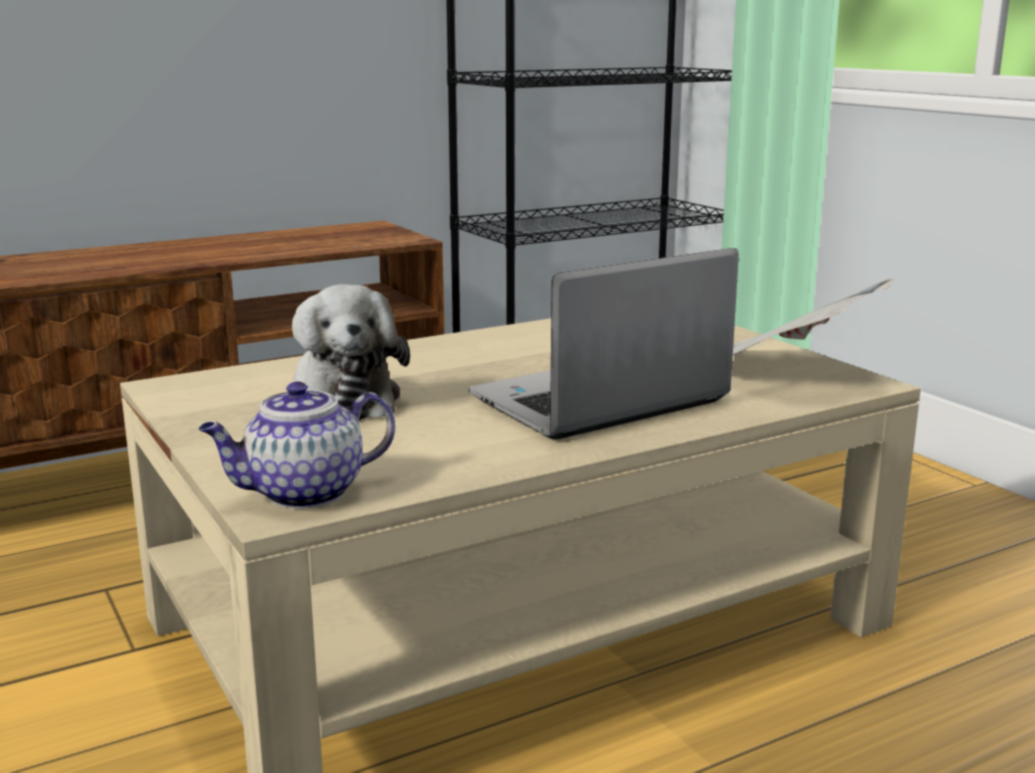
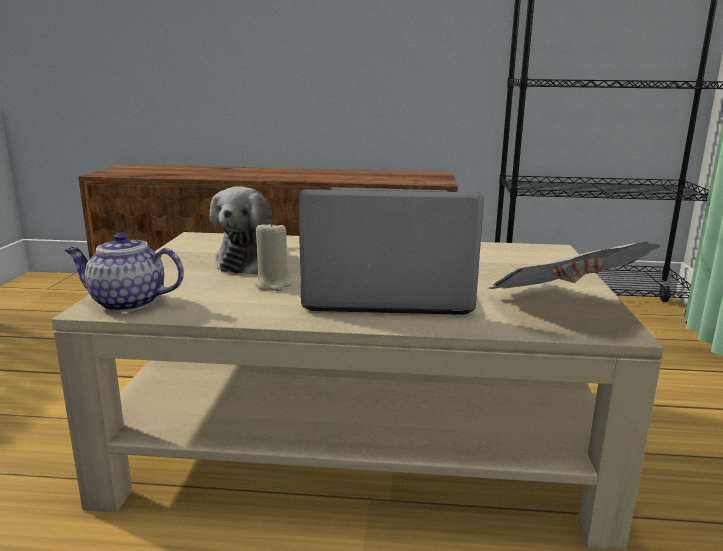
camera: 35 degrees right, 0 degrees up
(443, 422) = (274, 284): none -> beige candle

